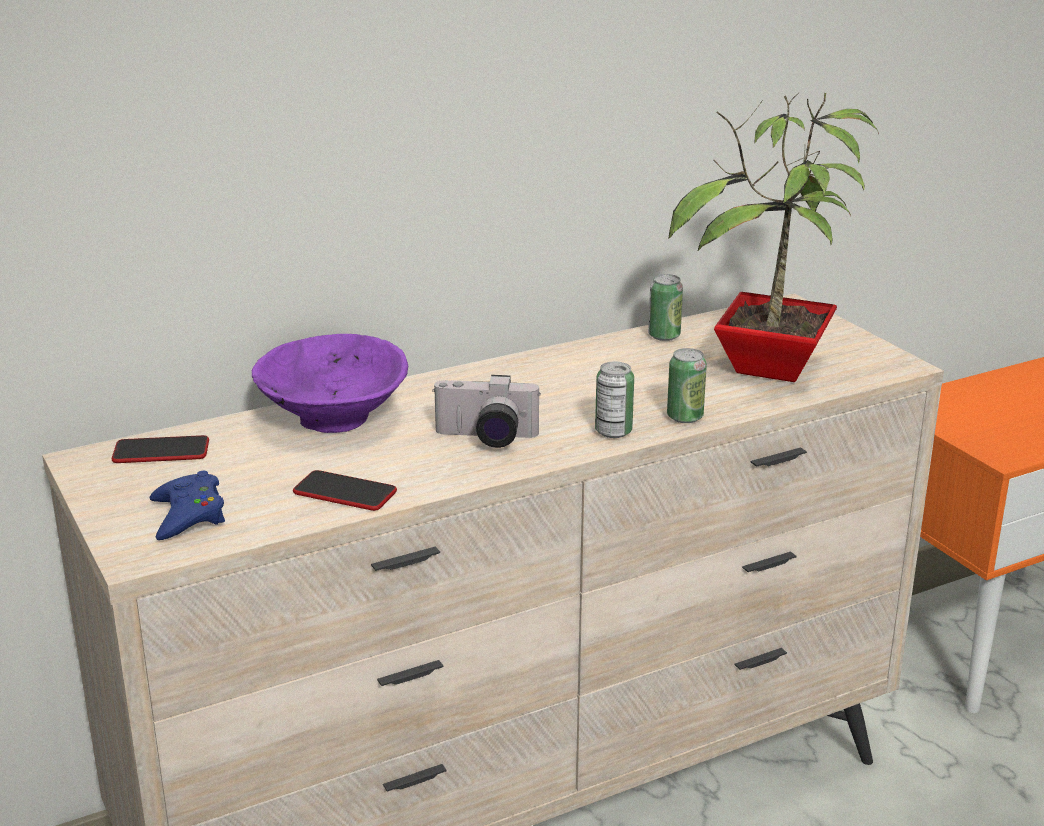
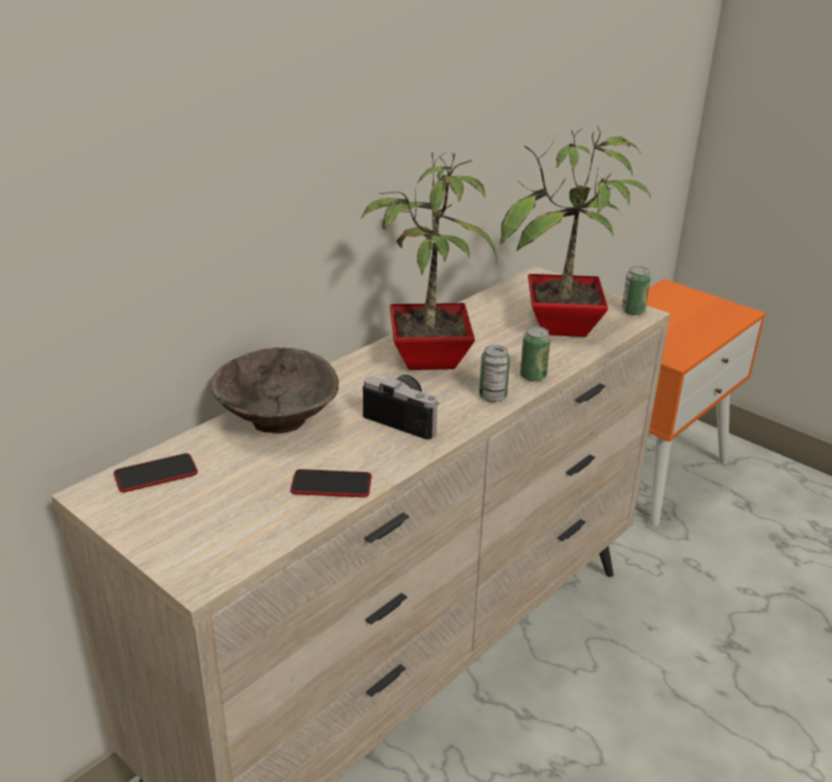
camera: 20 degrees left, 5 degrees up
(188, 515) = (217, 530): blue game controller -> none
(333, 417) = (277, 418): purple bowl -> brown bowl
(485, 438) = (405, 418): camera -> camera turned 135 degrees counterclockwise
(558, 380) = (425, 359): none -> potted plant
(664, 336) = (473, 311): can -> can (633, 311)

